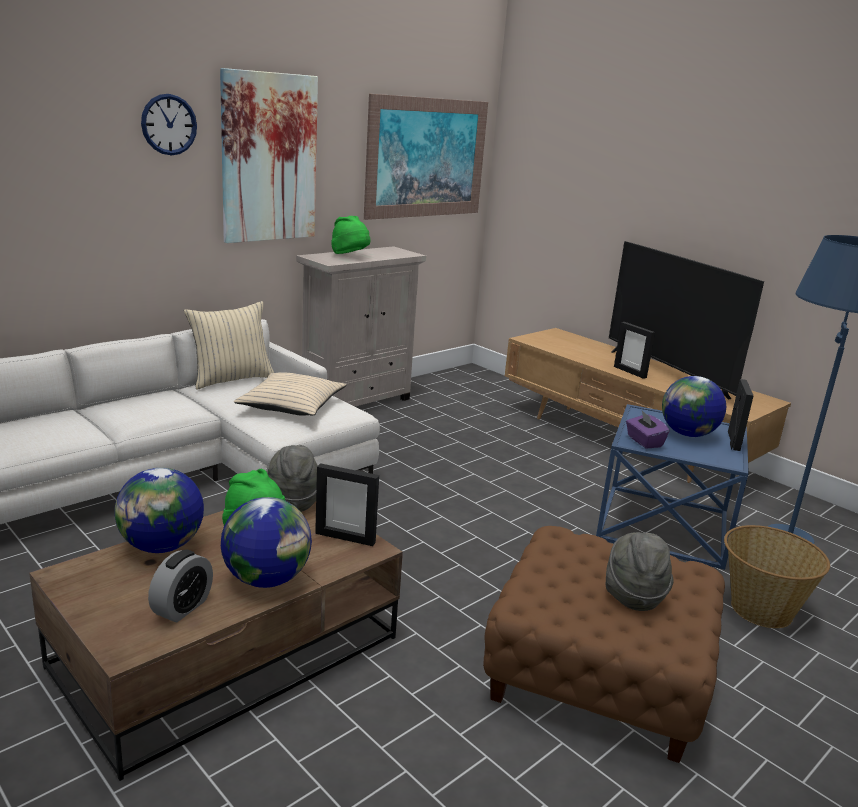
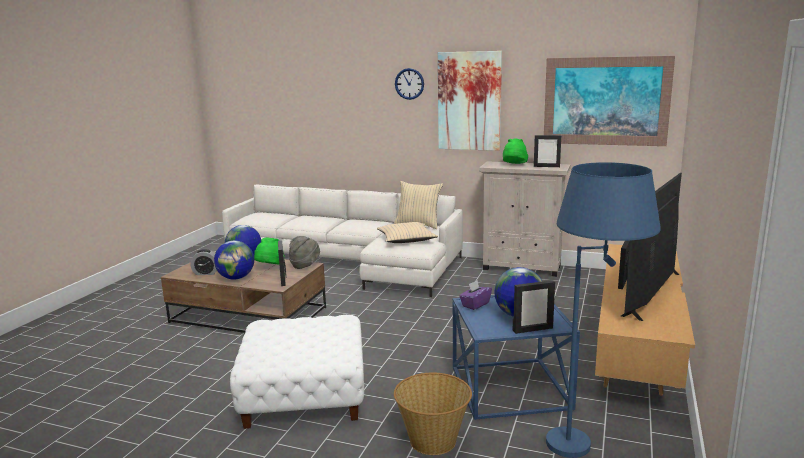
camera: 65 degrees right, 5 degrees down
(386, 252) = (546, 166): none -> picture frame
(599, 671) = (305, 394): brown ottoman -> white ottoman
(633, 595) = (297, 345): grey hat -> none

